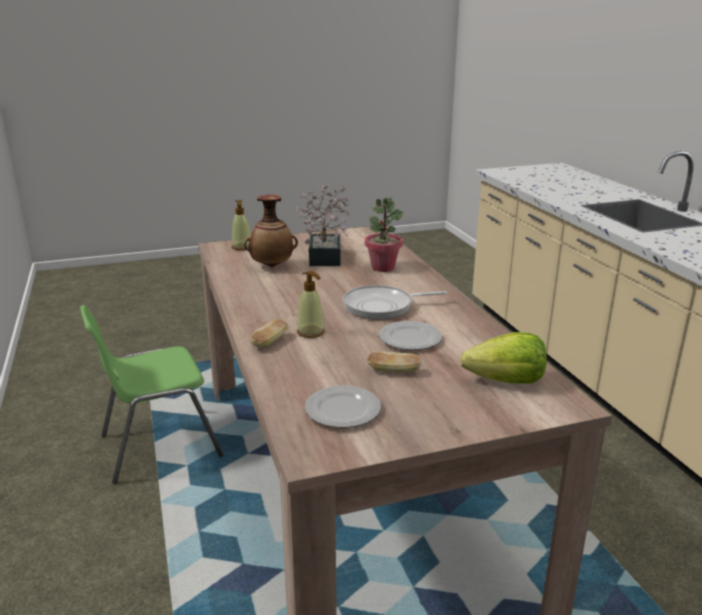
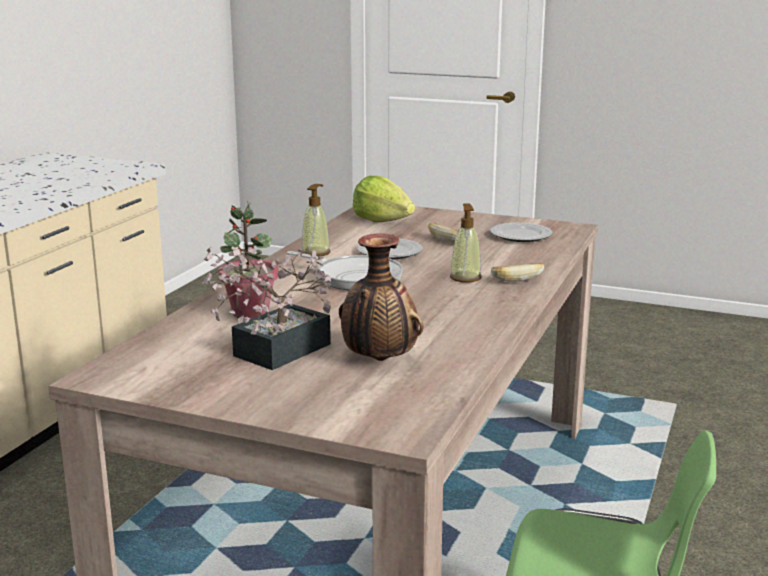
camera: 140 degrees left, 5 degrees down
(242, 247) = (364, 414): soap dispenser -> soap dispenser (316, 252)

